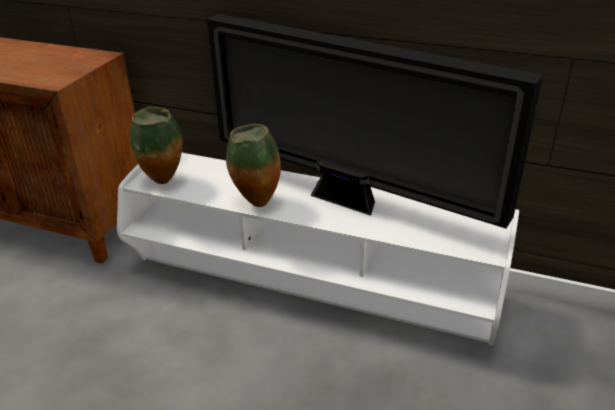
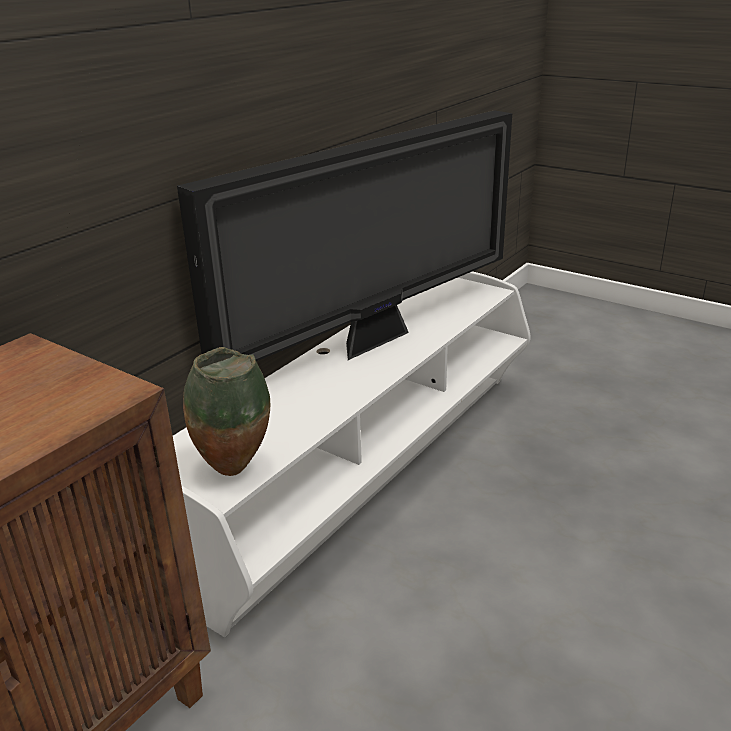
camera: 75 degrees left, 5 degrees down
(256, 203) = (345, 396): vase -> none

